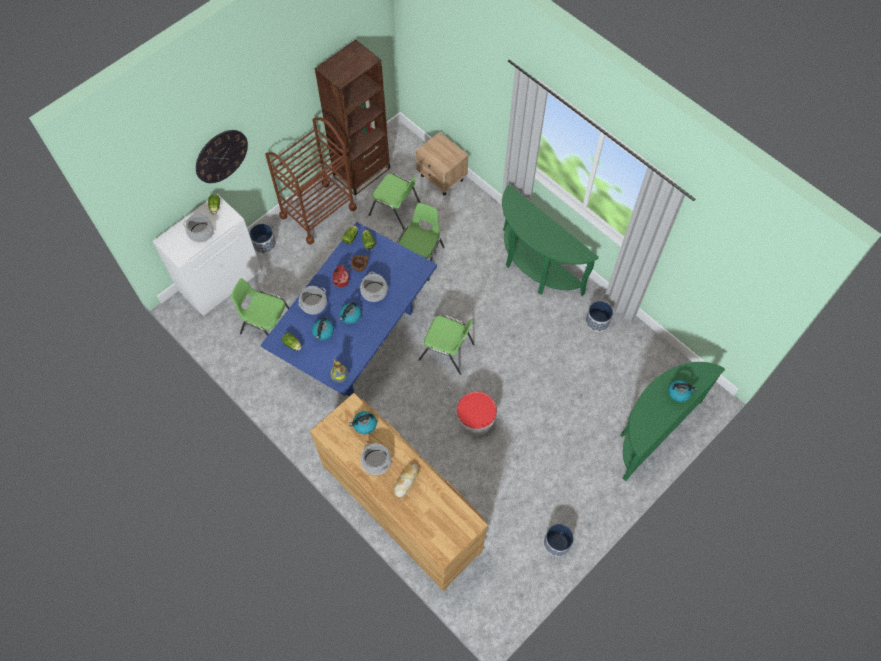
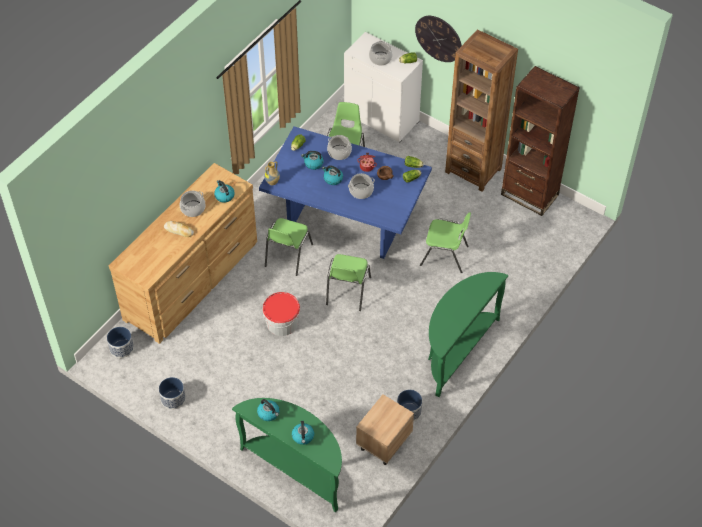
camera: 80 degrees right, 10 degrees down
(264, 244) = (427, 139): planter -> planter (121, 348)
(318, 212) = (473, 170): brown cart -> brown bookcase
(396, 211) = (492, 229): green chair -> green chair (287, 256)
(442, 178) = (543, 259): beige nightstand -> beige nightstand (383, 443)
(649, 421) = (269, 413): none -> kettle

